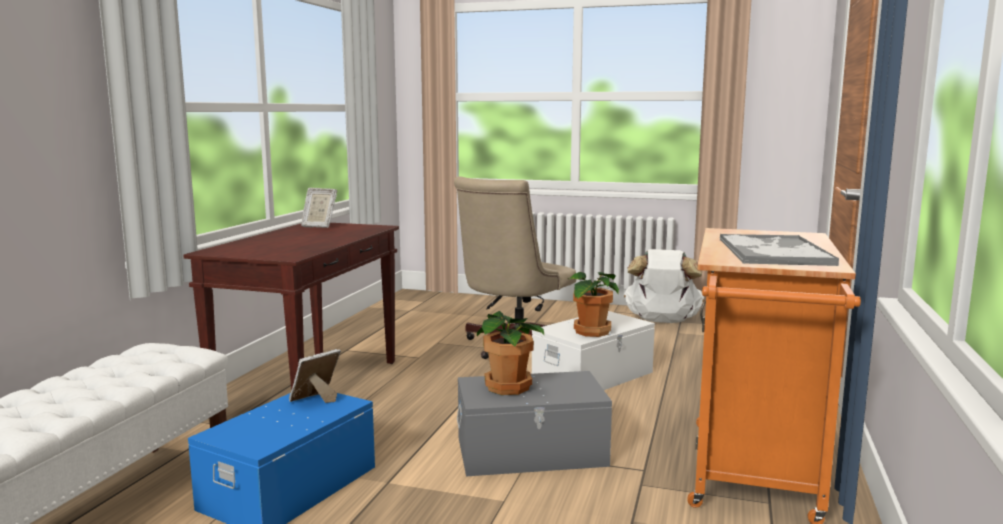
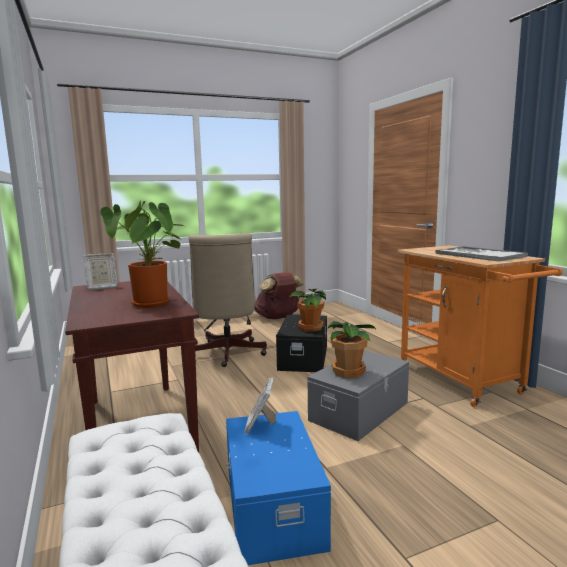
camera: 40 degrees left, 0 degrees up
(296, 247) = (153, 304): none -> potted plant
(594, 376) = (304, 357): white storage box -> black storage box
(662, 321) = (278, 318): white backpack -> brown backpack

